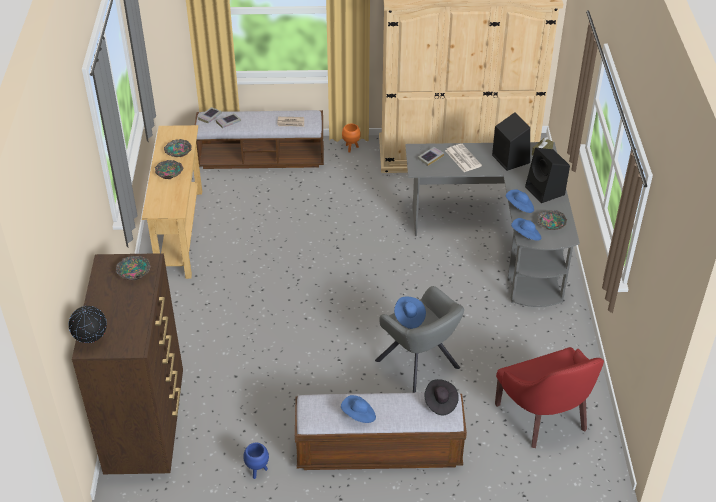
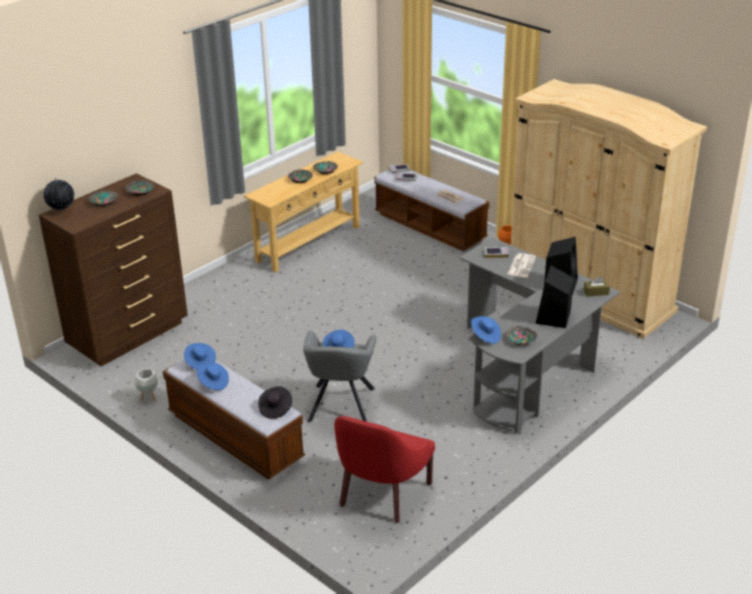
camera: 45 degrees right, 10 degrees down
(116, 303) = (104, 201): none -> bowl
(257, 471) = (148, 398): blue planter -> white planter
(519, 207) = (512, 317): blue hat -> blue hat (200, 363)

